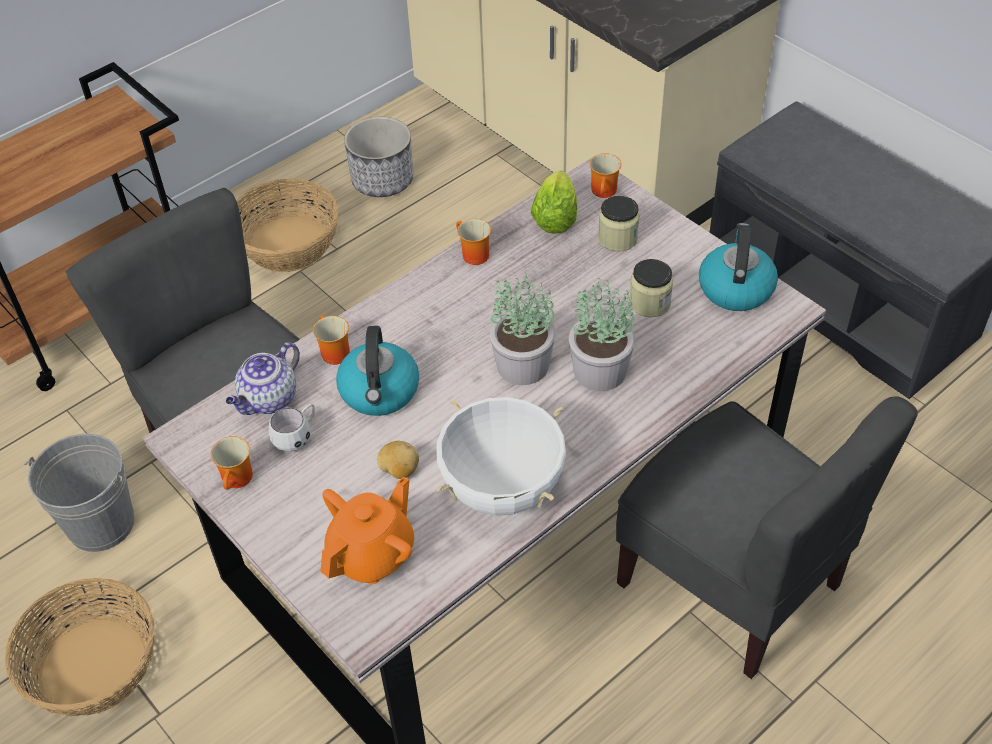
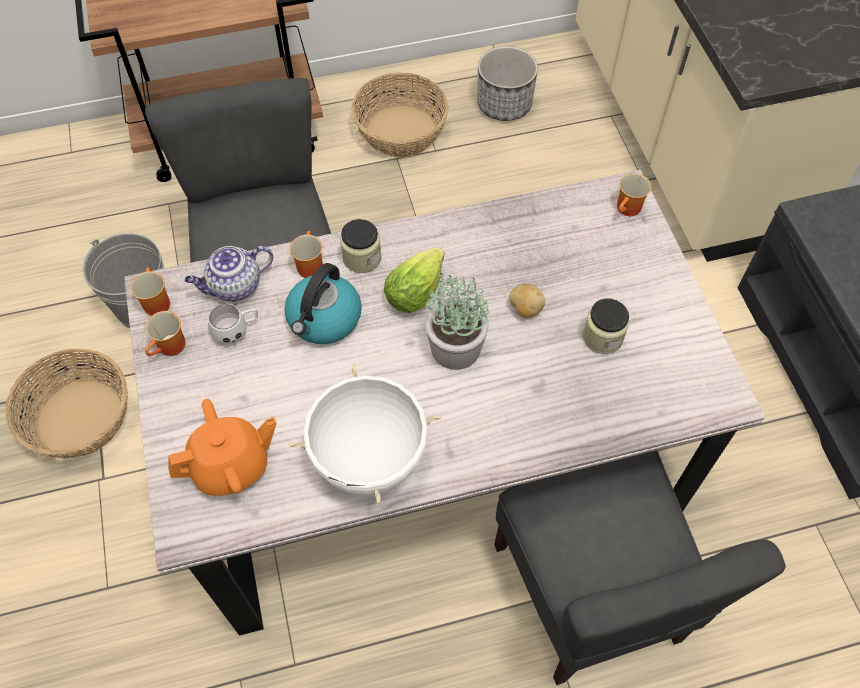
camera: 25 degrees right, 10 degrees up
(399, 470) = (297, 399): potato -> potato (525, 309)
(472, 255) = (475, 223): mug -> mug (154, 302)
(555, 215) = (570, 215): lettuce -> lettuce (417, 290)
(599, 372) = (517, 384): potted plant -> none
(617, 238) = (612, 260): jar -> jar (362, 258)
(735, 288) = (691, 356): kettle -> none

